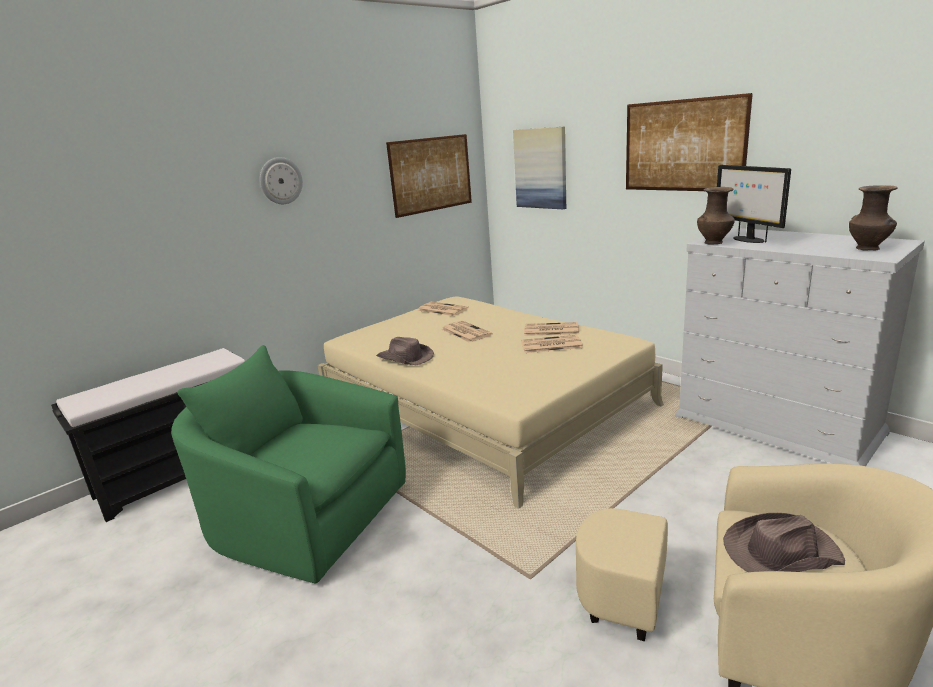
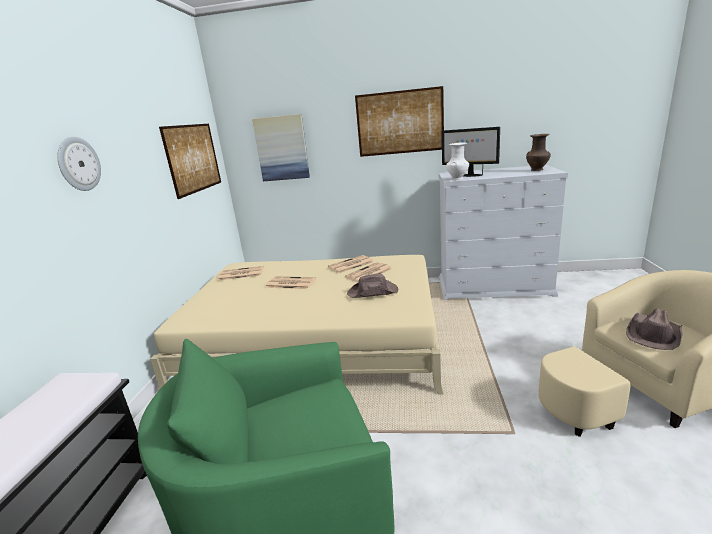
camera: 40 degrees left, 0 degrees up
(405, 358) = (272, 316): brown hat -> brown hat (373, 292)
(714, 242) = (457, 179): brown vase -> white vase

